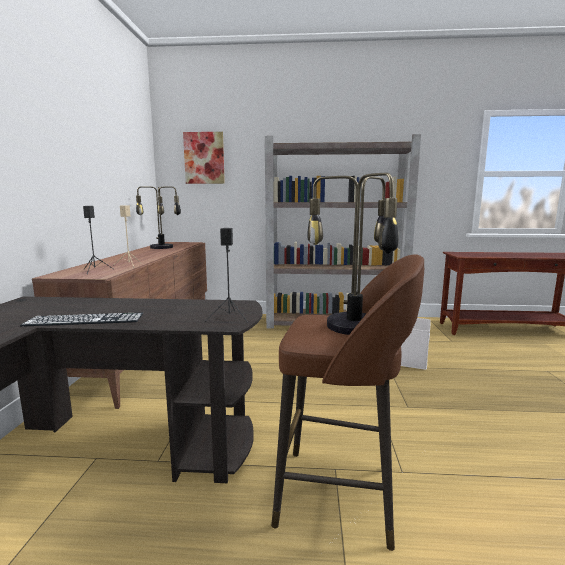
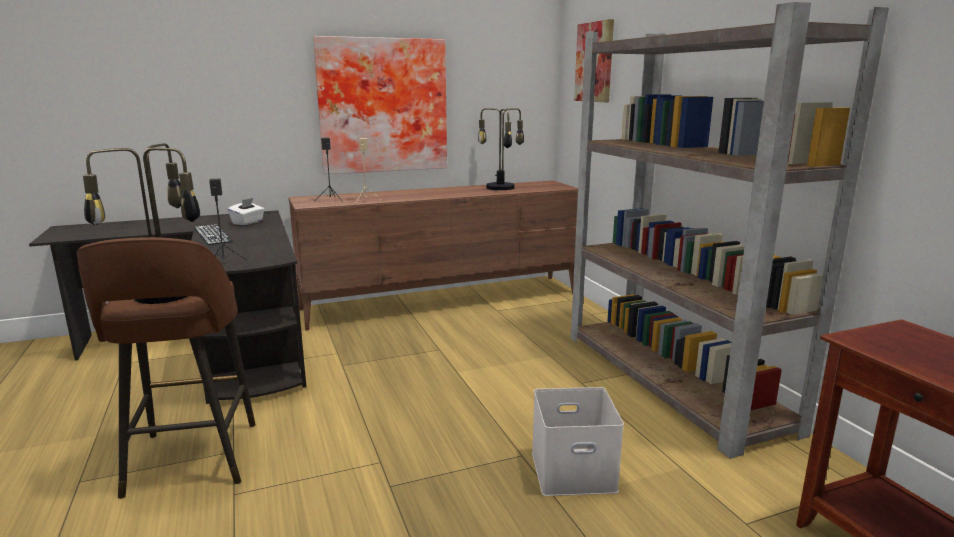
camera: 65 degrees right, 5 degrees up
(57, 306) = (248, 222): none -> white tissue box
(83, 179) = (382, 106): none -> picture

